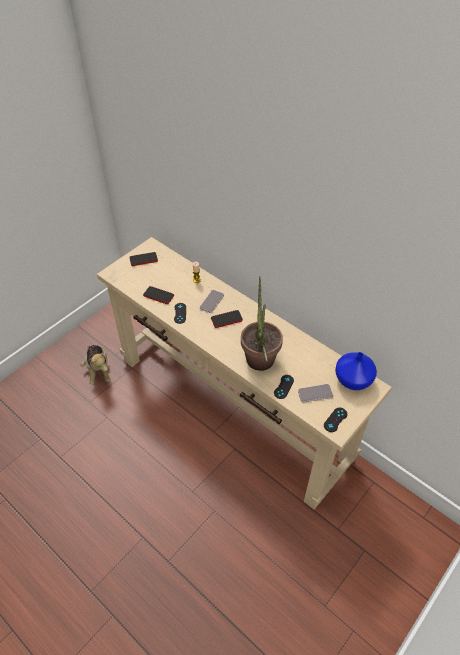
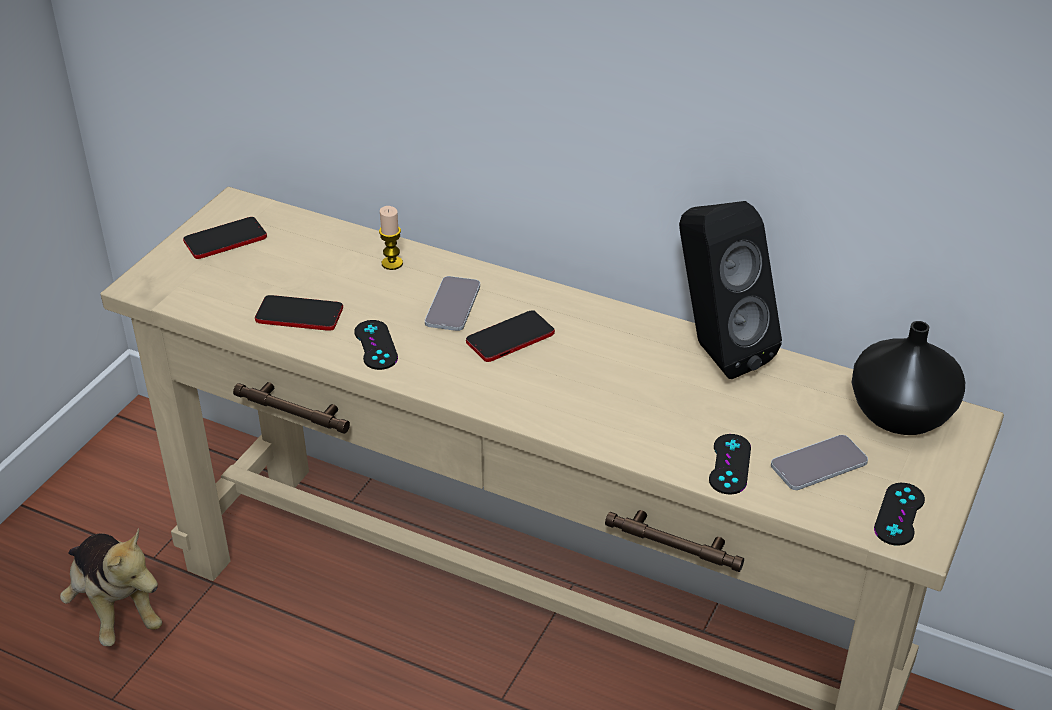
camera: 15 degrees left, 10 degrees down
(259, 365) = (643, 426): potted plant -> none
(296, 340) = (716, 352): none -> black speaker
(353, 379) = (900, 413): blue vase -> black vase

